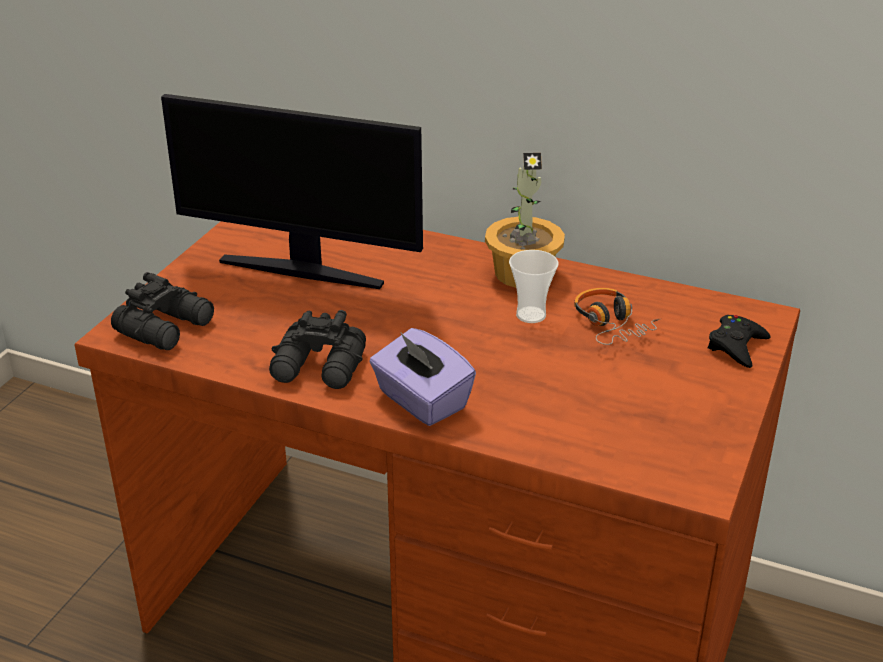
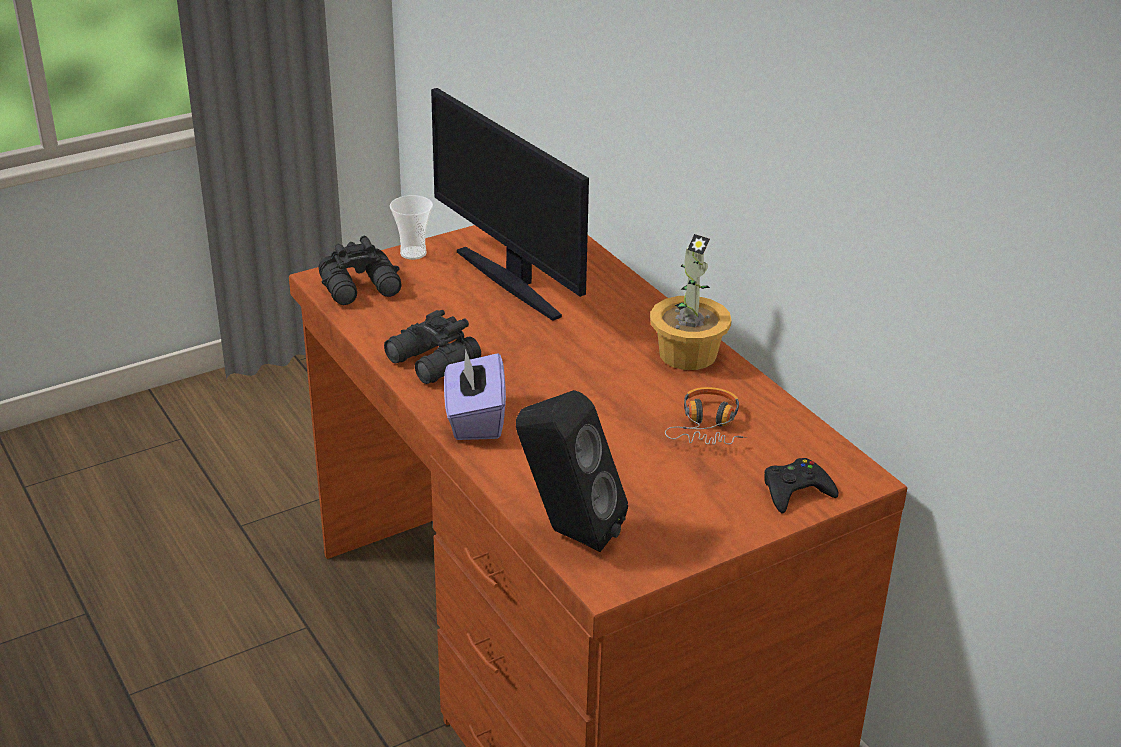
camera: 35 degrees right, 0 degrees up
(531, 315) = (648, 391): cup -> cup (413, 253)
(620, 461) = (567, 532): none -> black speaker

